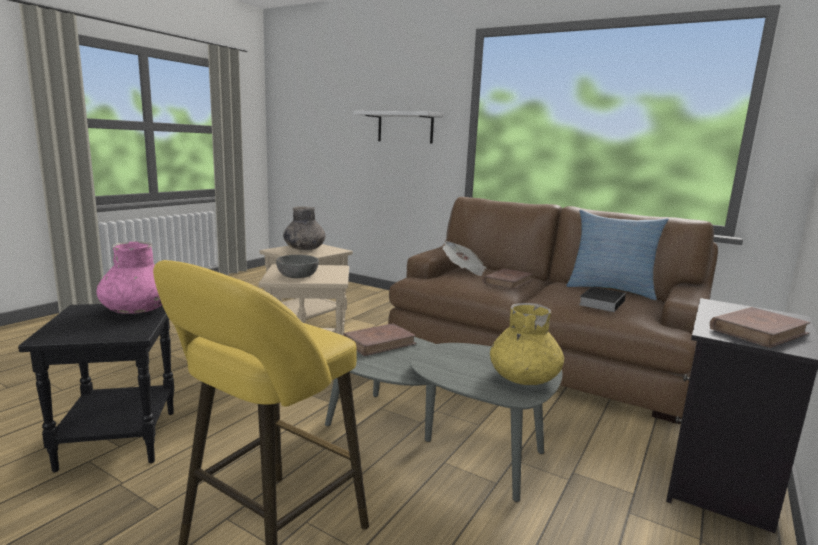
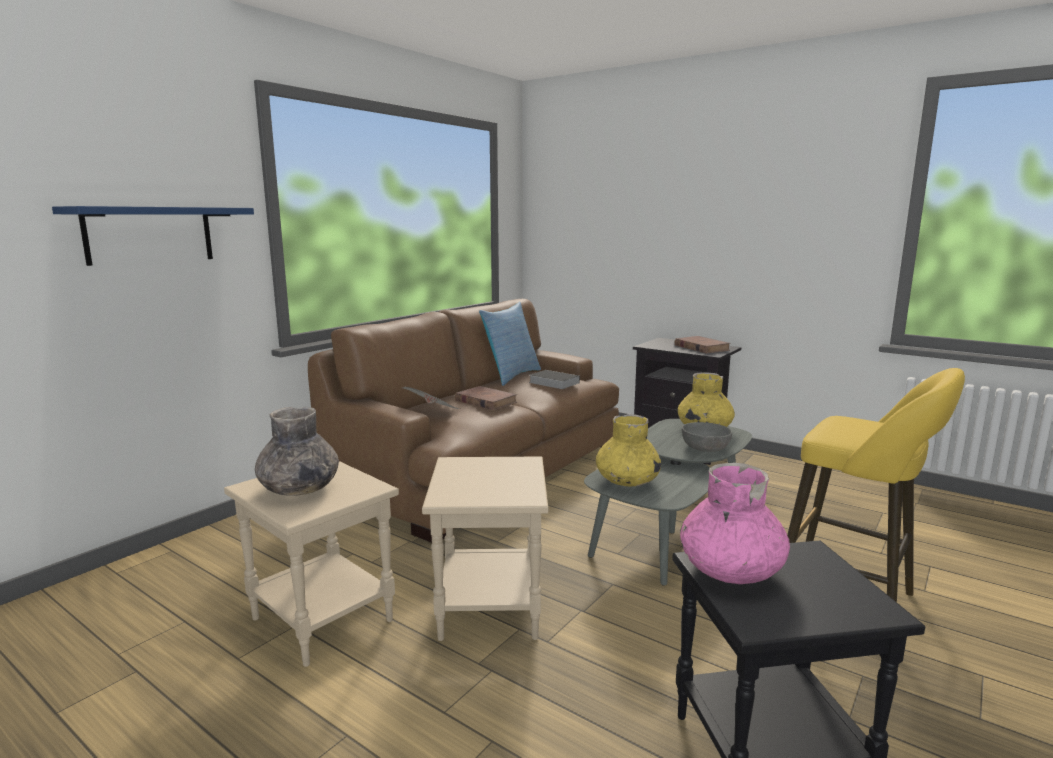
camera: 85 degrees left, 0 degrees up
(297, 275) = (505, 483): grey bowl -> grey bowl (705, 447)
(379, 343) = (627, 481): brown book -> yellow vase
(405, 127) = (150, 235): white shelf -> blue shelf

